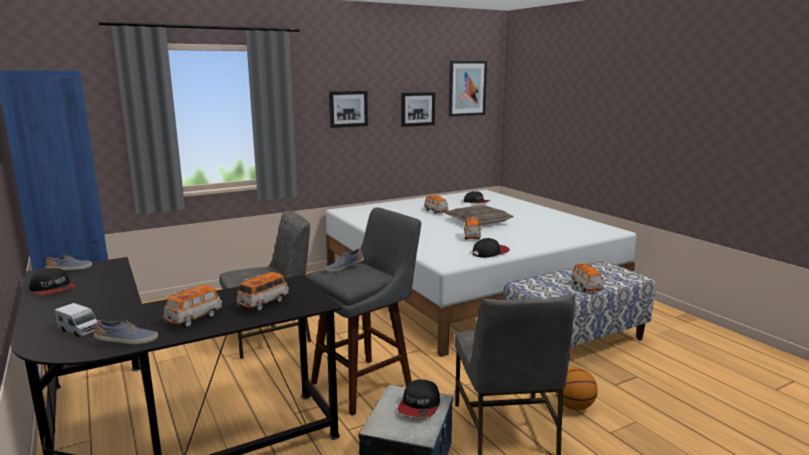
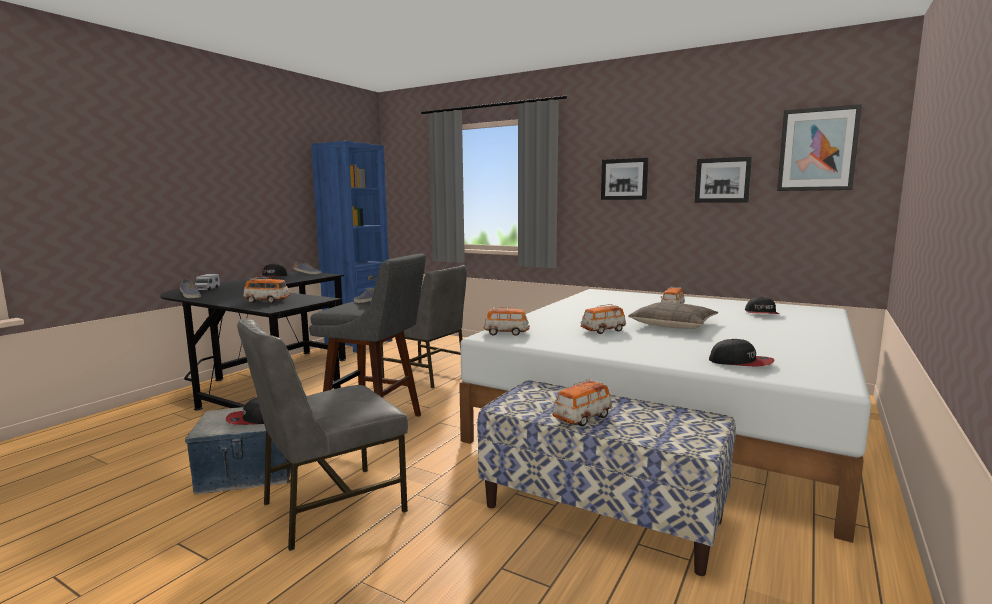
camera: 60 degrees right, 5 degrees down
(194, 319) = (231, 297): toy car -> toy car (506, 333)
(490, 253) = (557, 343): cap -> cap (741, 362)
(574, 406) = (411, 542): basketball -> none

